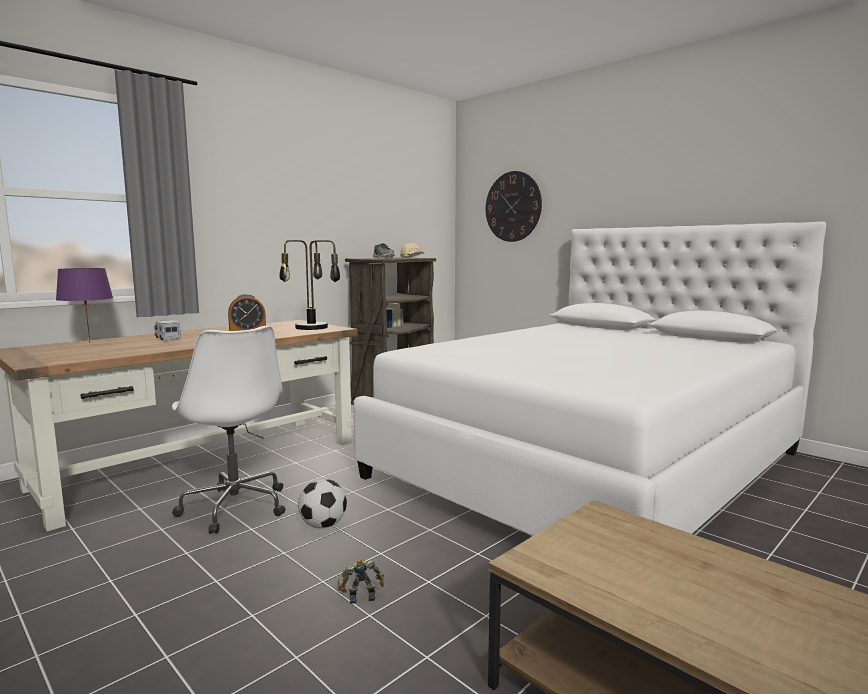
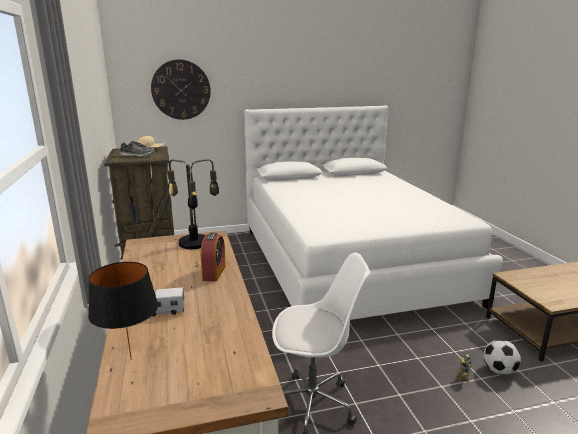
camera: 60 degrees left, 10 degrees up
(90, 342) = (132, 359): purple table lamp -> black table lamp
(323, 525) = (369, 370): football -> football (499, 370)

